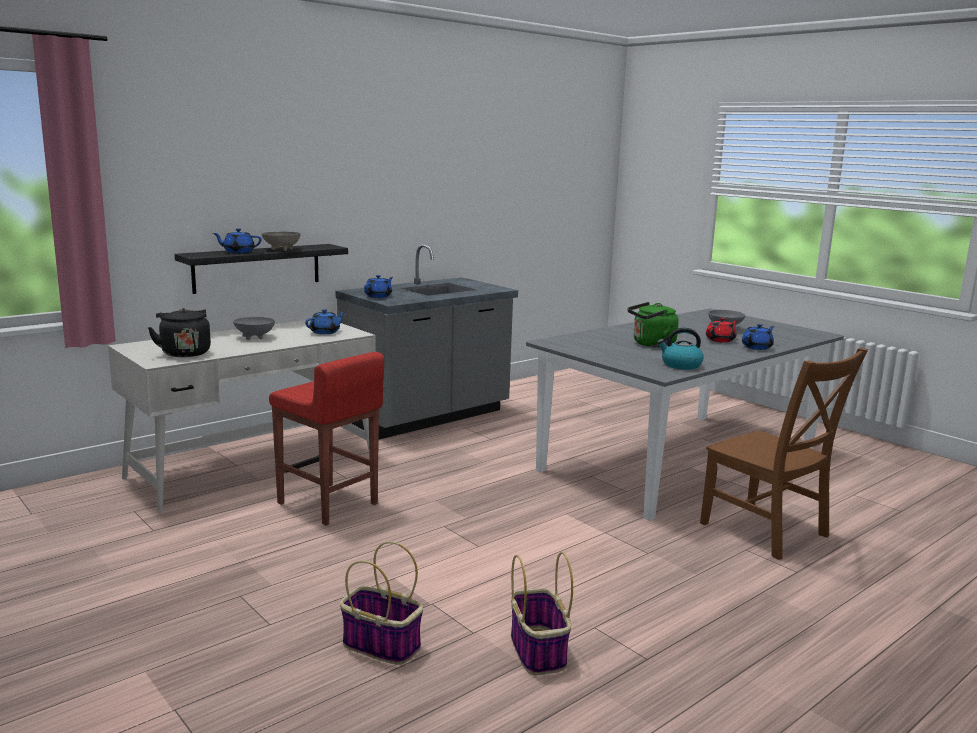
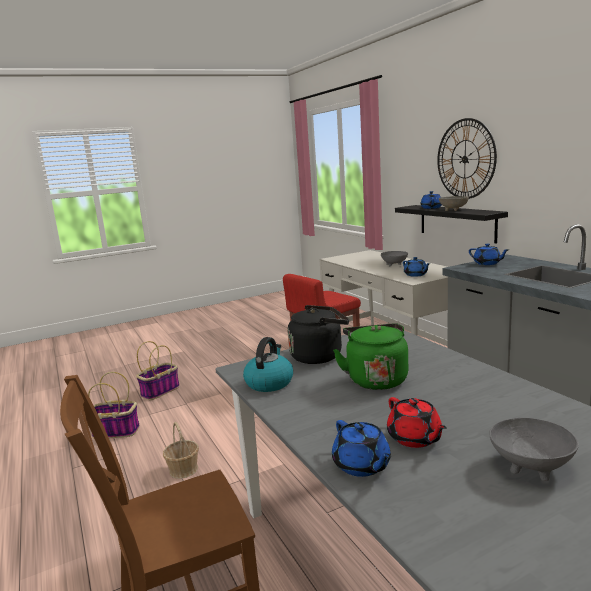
camera: 105 degrees right, 0 degrees up
(184, 353) = (352, 259): black kettle -> black kettle (319, 356)
(267, 185) = (465, 159): none -> wall clock
(605, 567) = (183, 470): none -> basket

